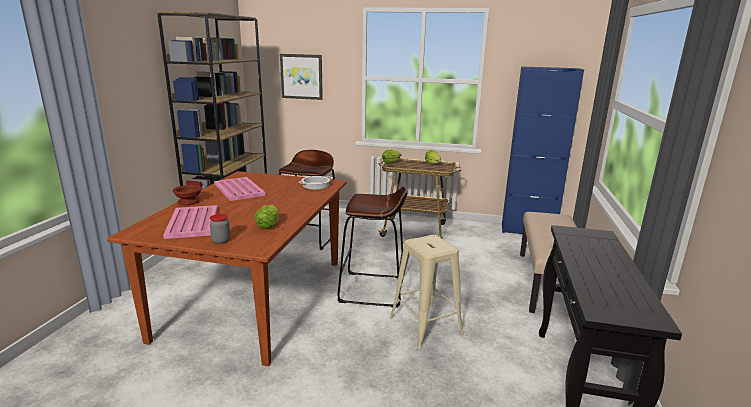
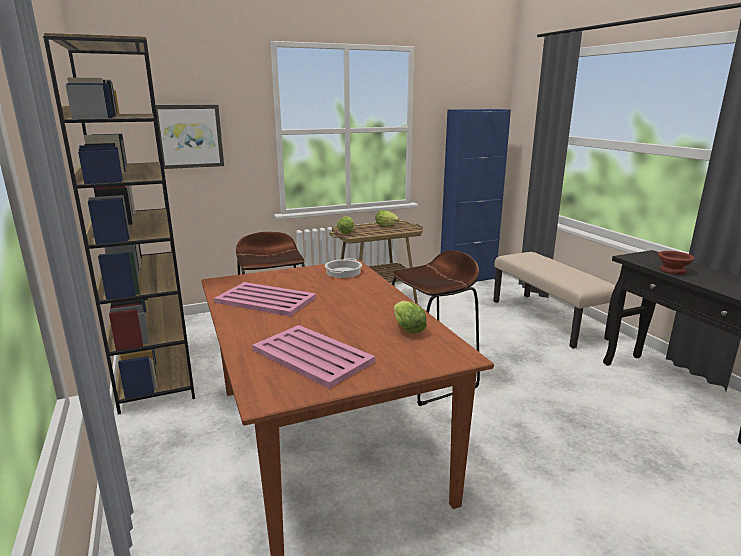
camera: 35 degrees left, 0 degrees up
(189, 201) = (237, 333): brown bowl -> brown bowl (671, 270)
(221, 241) = (402, 363): jar -> none
(425, 325) = (523, 393): beige stool -> none

